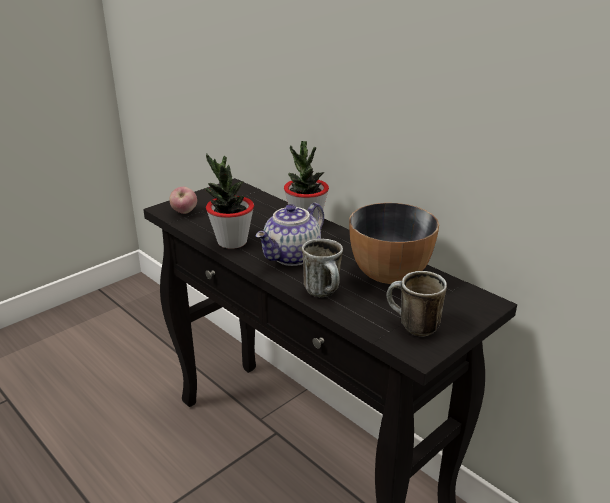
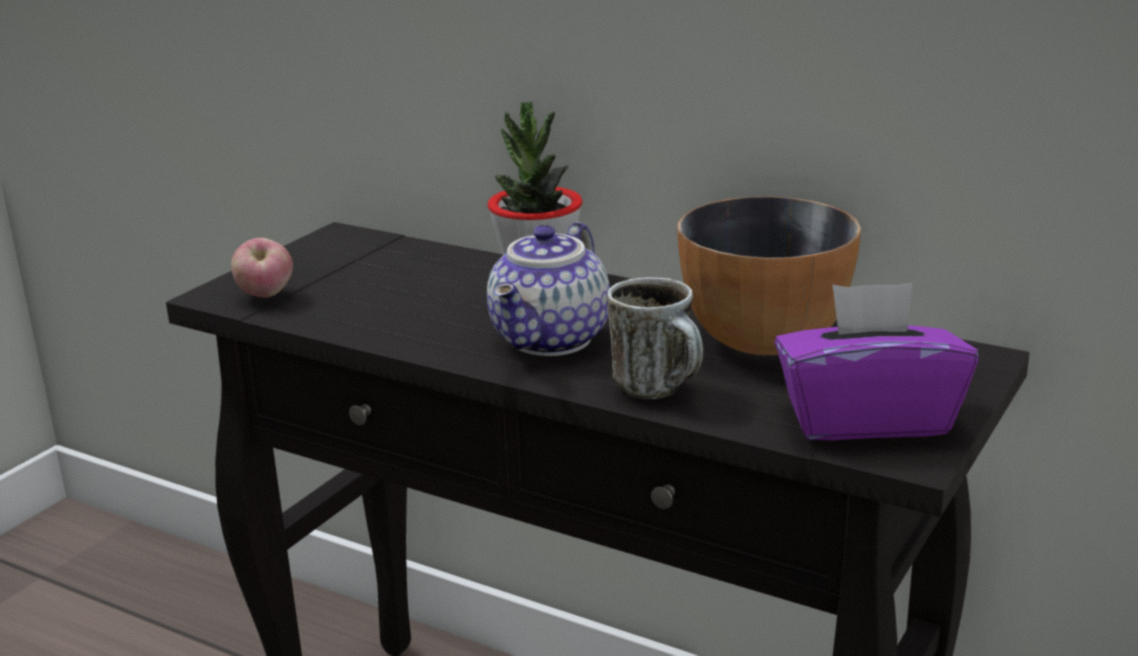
camera: 15 degrees left, 5 degrees down
(232, 242) = (406, 333): potted plant -> none
(412, 327) = (867, 418): mug -> purple tissue box

